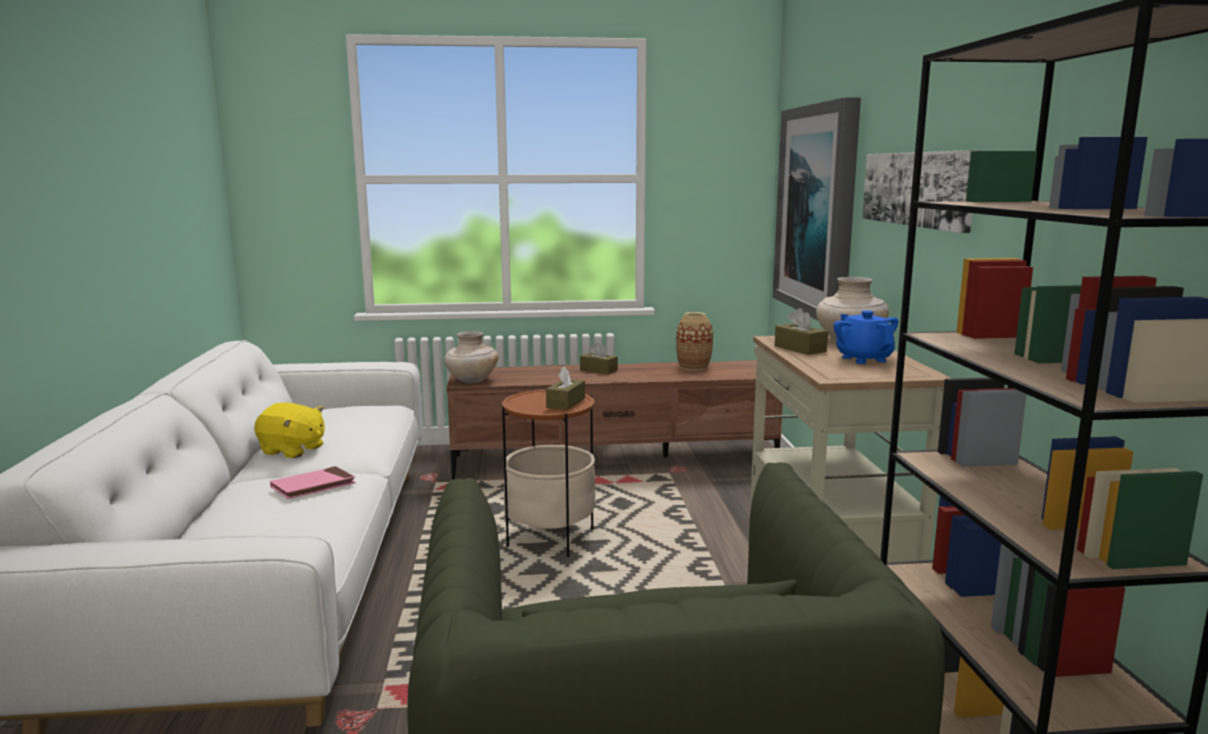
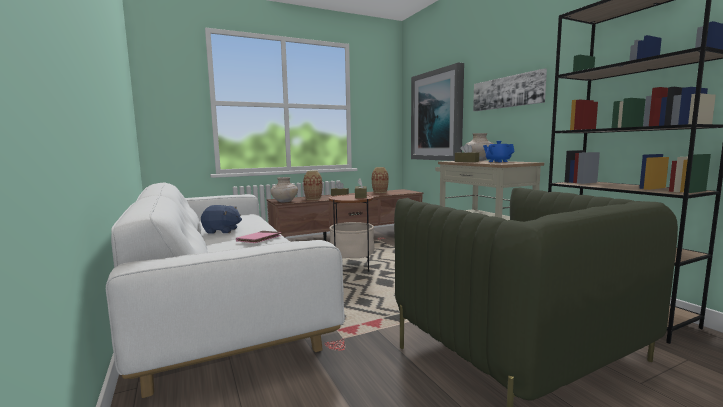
camera: 20 degrees left, 5 degrees down
(292, 450) = (222, 231): yellow plush toy -> blue plush toy
(535, 376) = (313, 198): none -> vase

